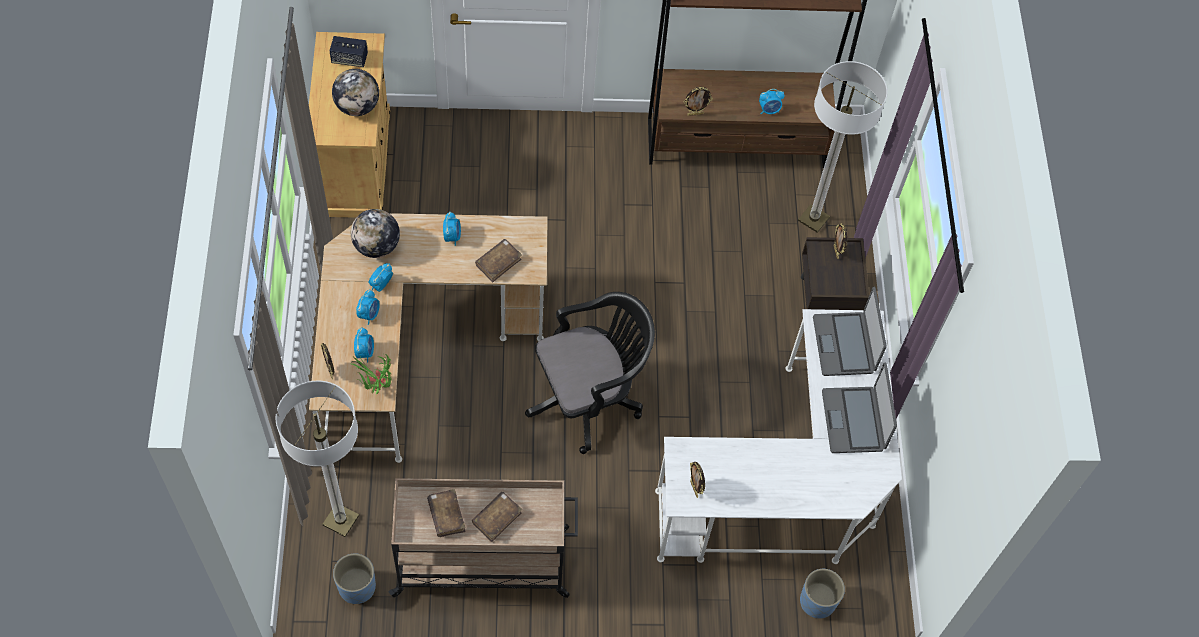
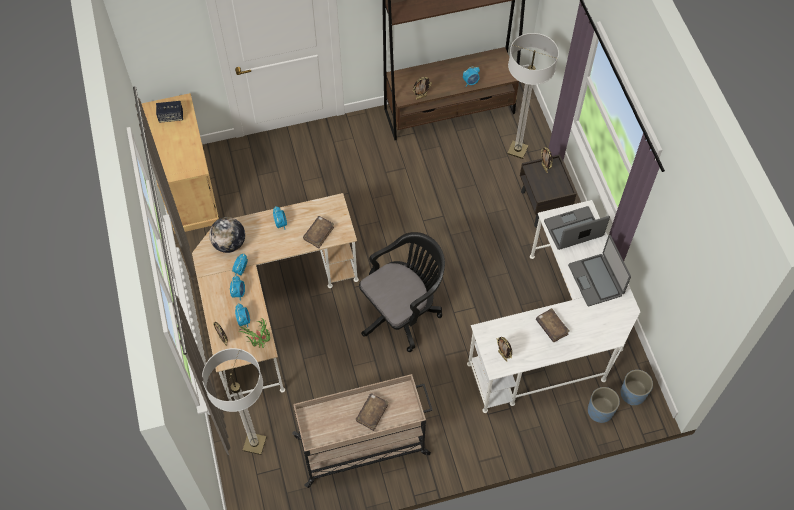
camera: 10 degrees left, 0 degrees up
(357, 106) = (187, 149): globe -> none
(357, 587) = (280, 487): blue planter -> blue planter (632, 393)
(446, 516) = (336, 421): brown book -> brown book (551, 327)
(844, 345) = (573, 230): laptop -> laptop turned 90 degrees clockwise

